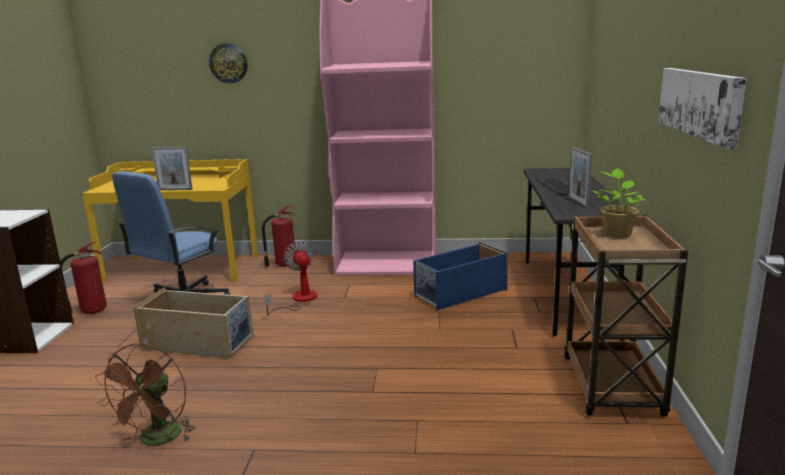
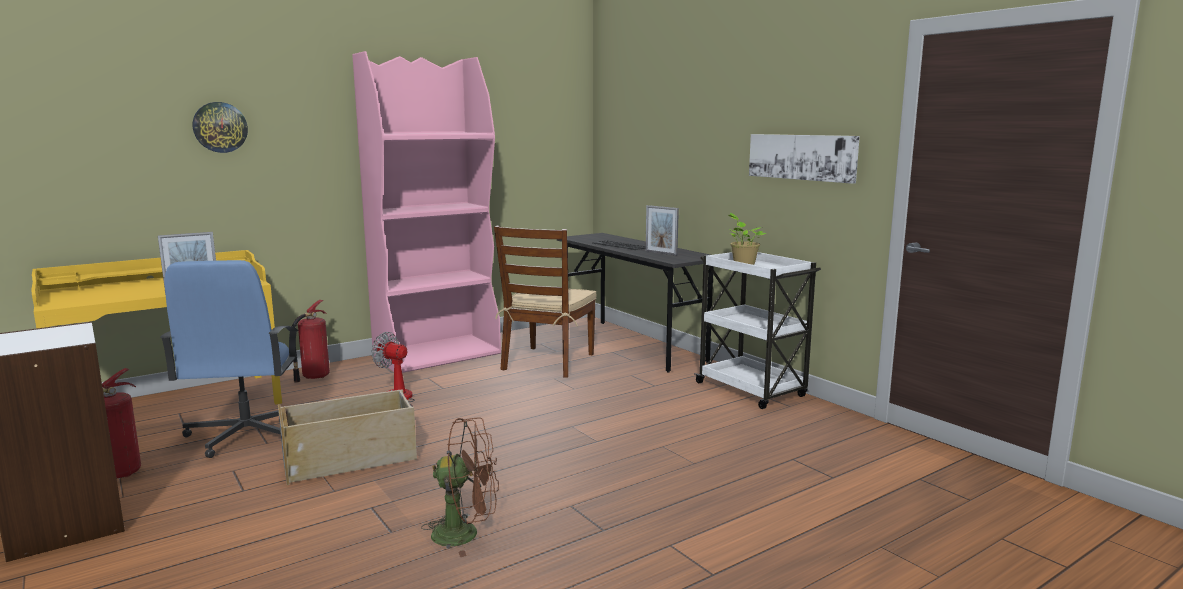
camera: 40 degrees left, 5 degrees down
(157, 440) = (466, 534): brown fan -> brown fan turned 60 degrees counterclockwise
(460, 293) = (548, 362): blue storage box -> brown chair
(612, 387) = (752, 390): brown cart -> white cart

